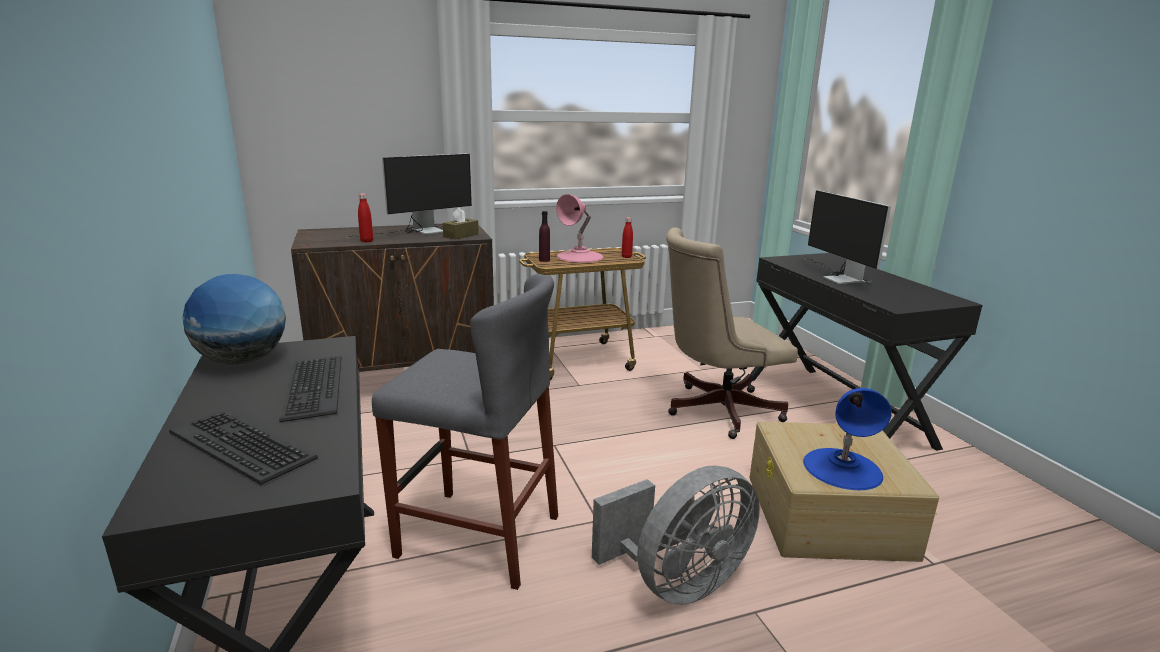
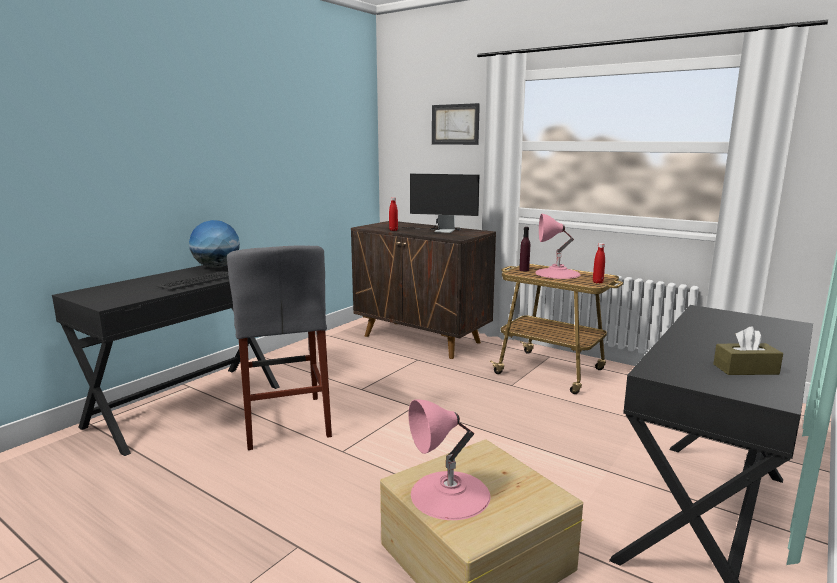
camera: 55 degrees right, 5 degrees down
(243, 445) = (130, 288): keyboard -> none
(380, 85) = (455, 124): none -> picture
(461, 235) = (451, 236): brown tissue box -> brown tissue box (745, 369)
(677, 583) = (302, 503): grey fan -> none
(715, 410) = (575, 449): beige office chair -> none
(838, 277) = (708, 338): monitor -> none
(842, 468) = (450, 494): blue table lamp -> pink table lamp

